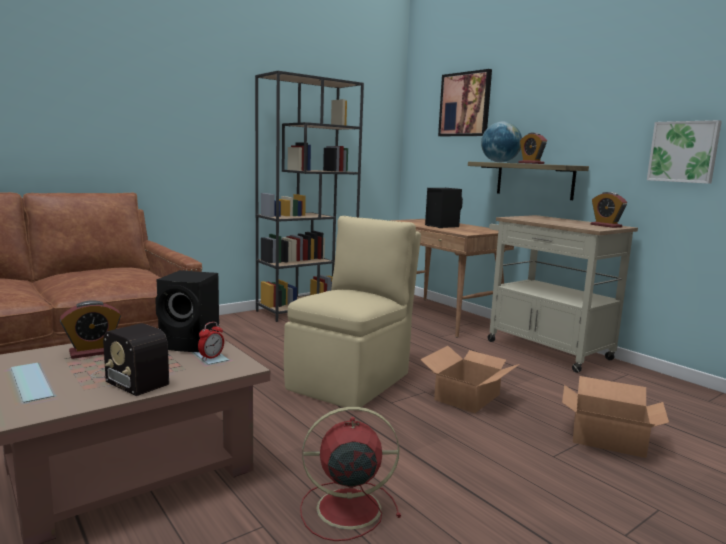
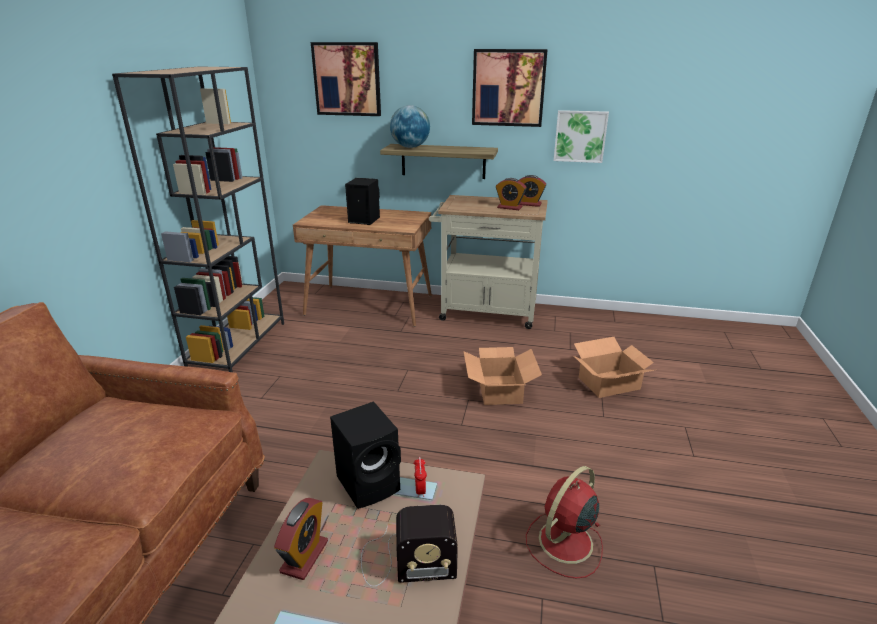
camera: 40 degrees left, 15 degrees up
(351, 380) = (403, 417): beige chair -> none
(531, 163) = (448, 149): alarm clock -> alarm clock (509, 207)
(604, 101) = (508, 88): none -> picture

